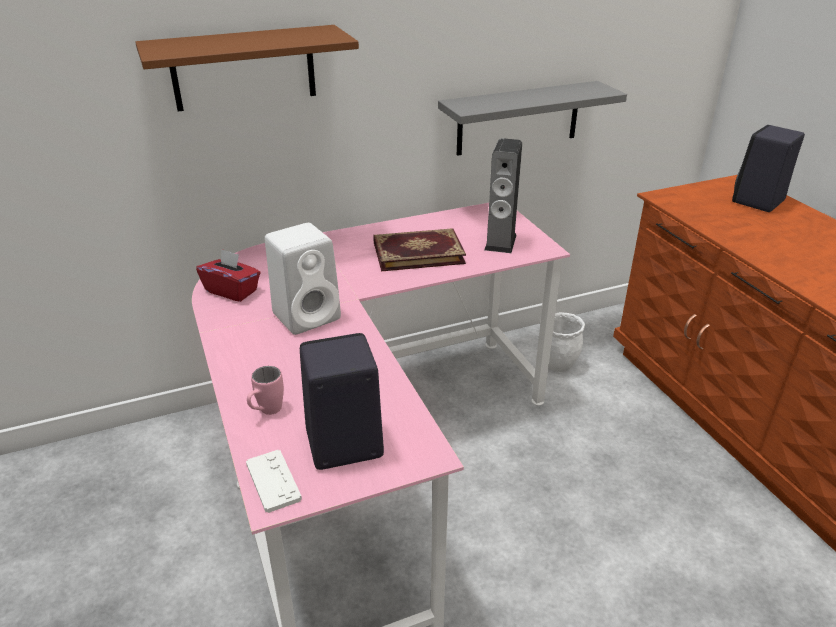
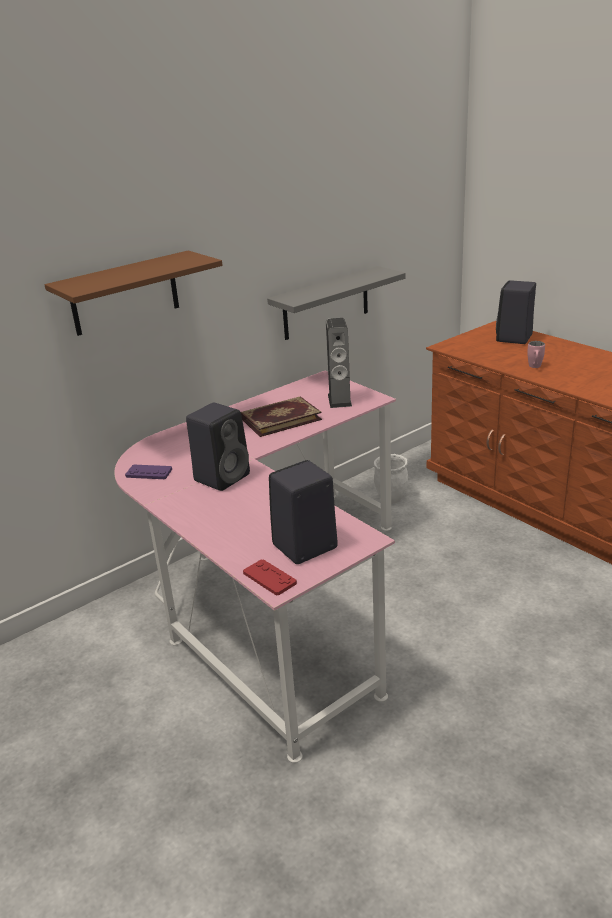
camera: 15 degrees left, 5 degrees down
(232, 291) = (149, 473): red tissue box -> purple game controller
(266, 412) = (235, 541): pink mug -> pink mug (535, 367)
(273, 481) = (269, 578): white game controller -> red game controller
(308, 315) = (223, 476): white speaker -> black speaker

